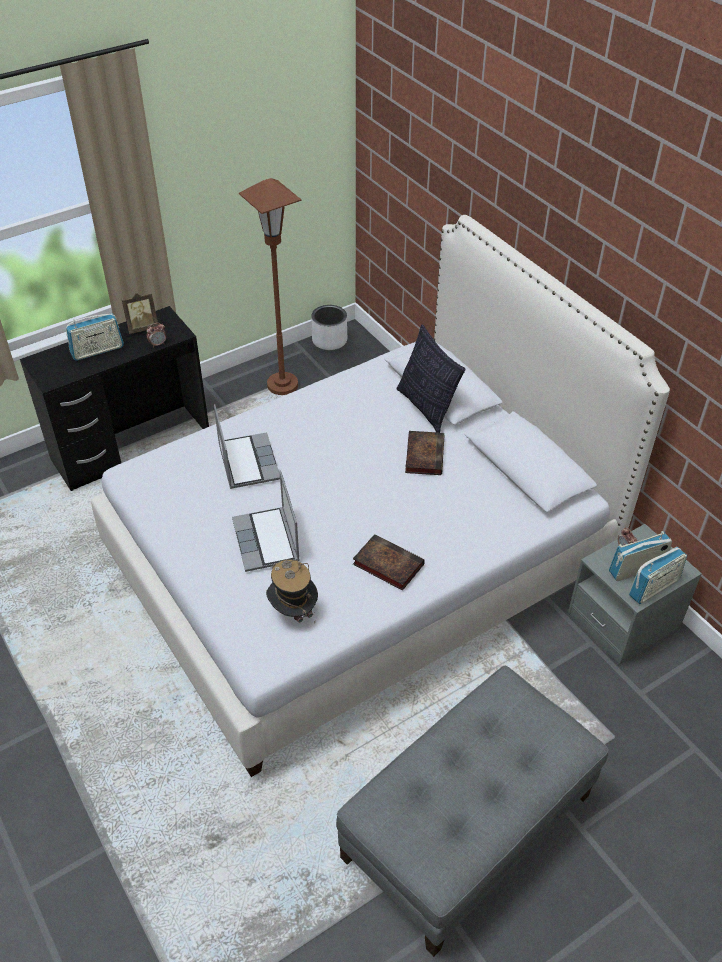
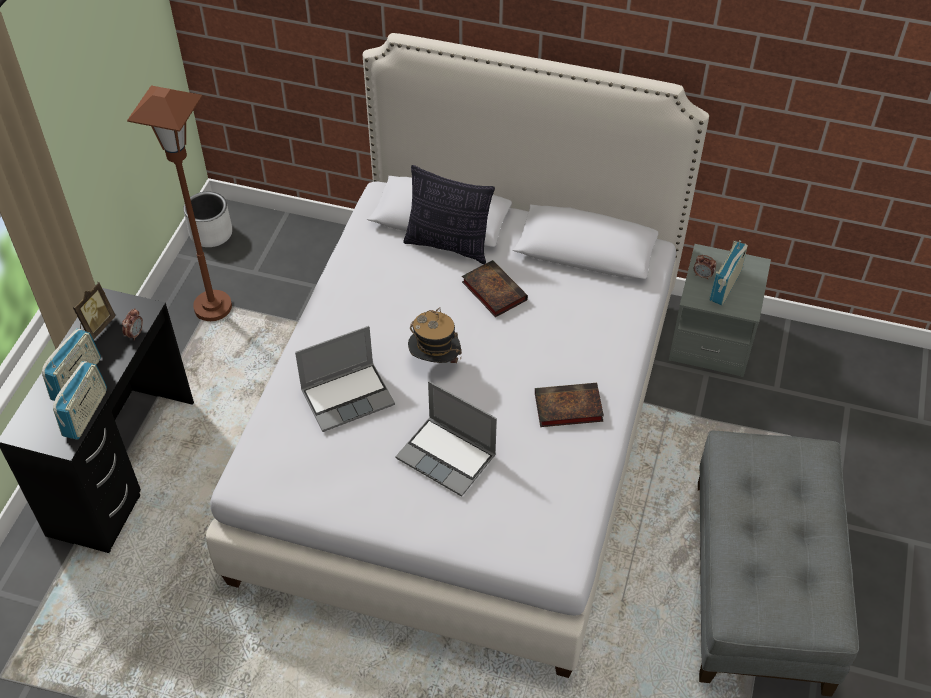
camera: 40 degrees left, 5 degrees up
(247, 462) = (348, 396): laptop -> laptop turned 120 degrees clockwise
(293, 612) = (537, 502): hat -> hat (435, 362)
(654, 587) = (751, 293): radio -> radio (85, 413)

